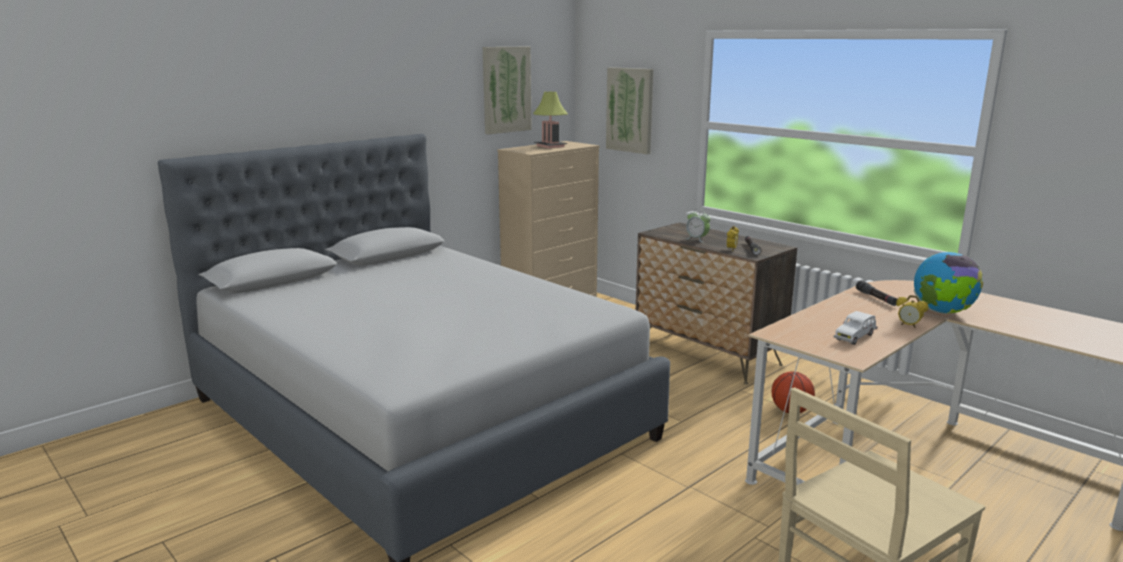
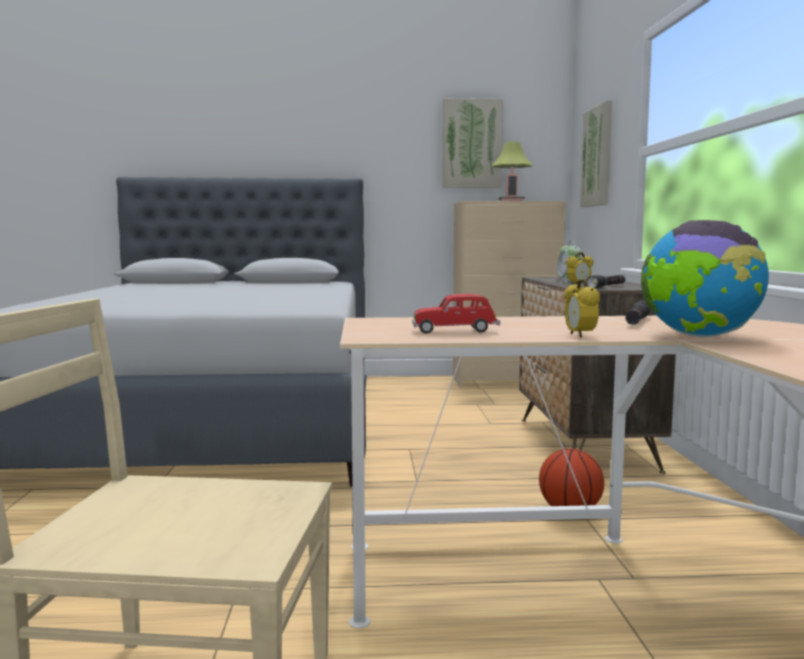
camera: 40 degrees right, 10 degrees down
(855, 337) = (455, 331): white toy car -> red toy car

